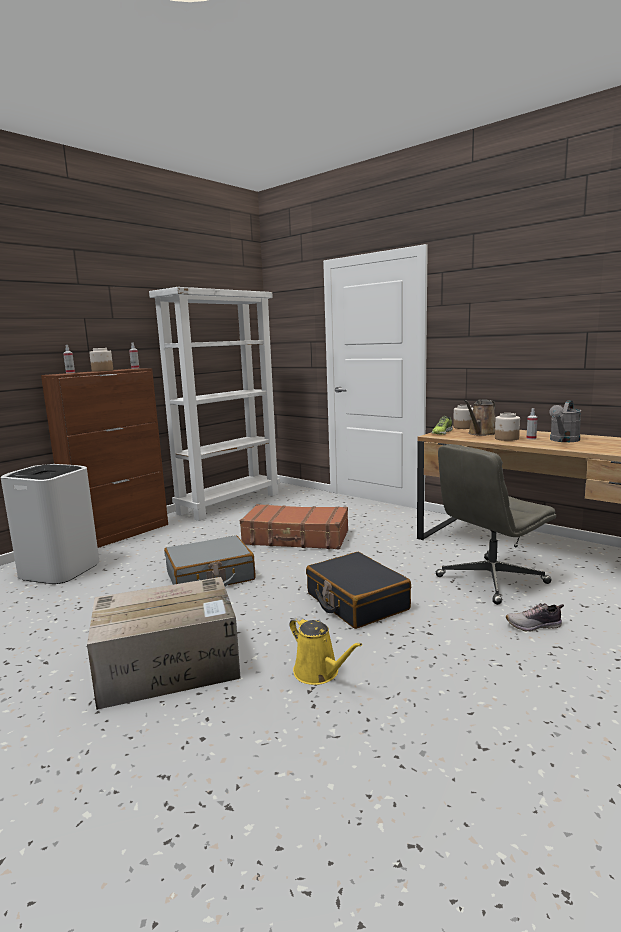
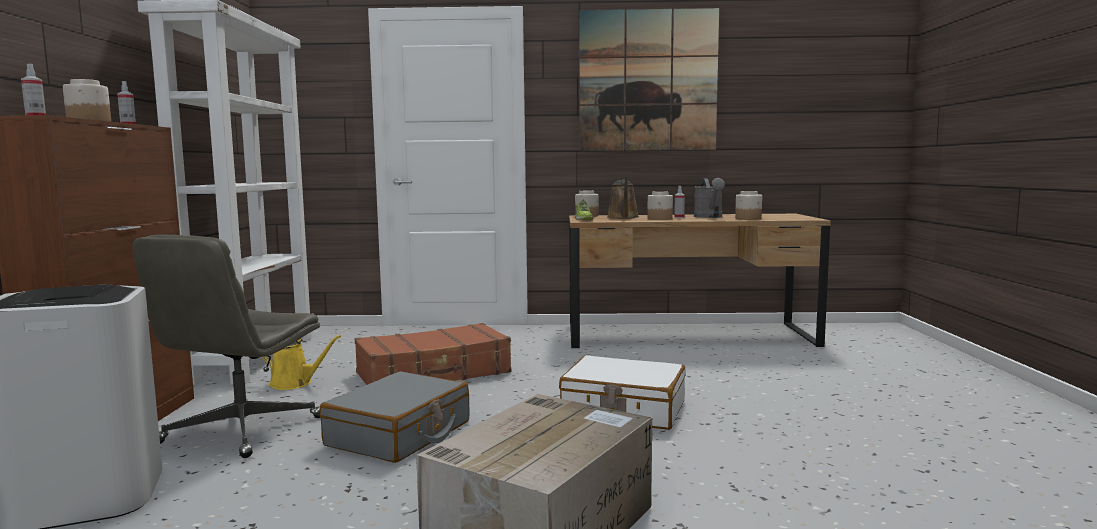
camera: 40 degrees left, 5 degrees down
(319, 673) = (713, 473): yellow watering can -> yellow watering can (294, 383)
(356, 602) = (623, 409): black suitcase -> white suitcase
(491, 580) = (701, 364): grey office chair -> grey office chair (241, 431)
(532, 302) = (648, 81): none -> picture
(534, 626) = (794, 386): shoe -> none
(591, 448) = (748, 218): none -> jar

